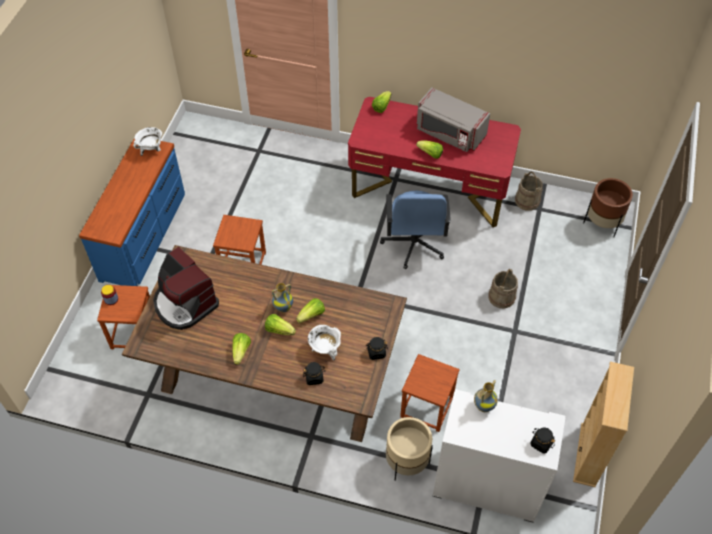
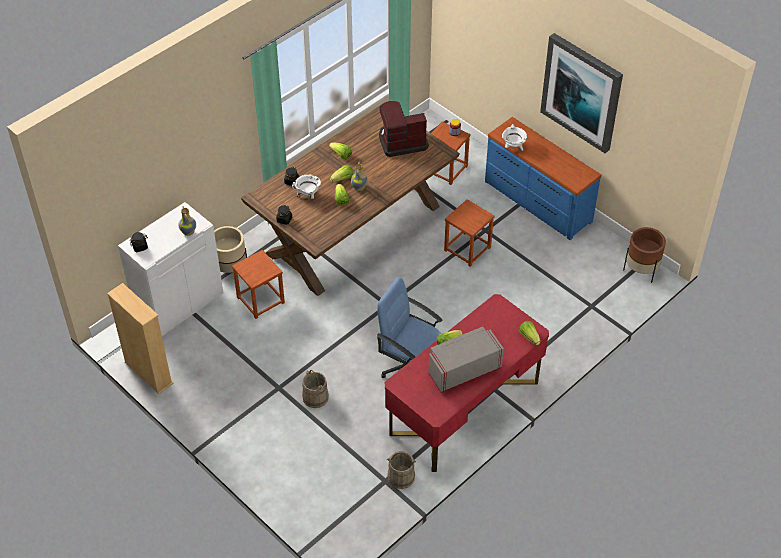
camera: 120 degrees right, 5 degrees down
(92, 99) = (582, 92): none -> picture
(151, 150) = (577, 178): white cooking pot -> white cooking pot (513, 147)
(602, 223) = (333, 521): brown planter -> brown planter (641, 270)

